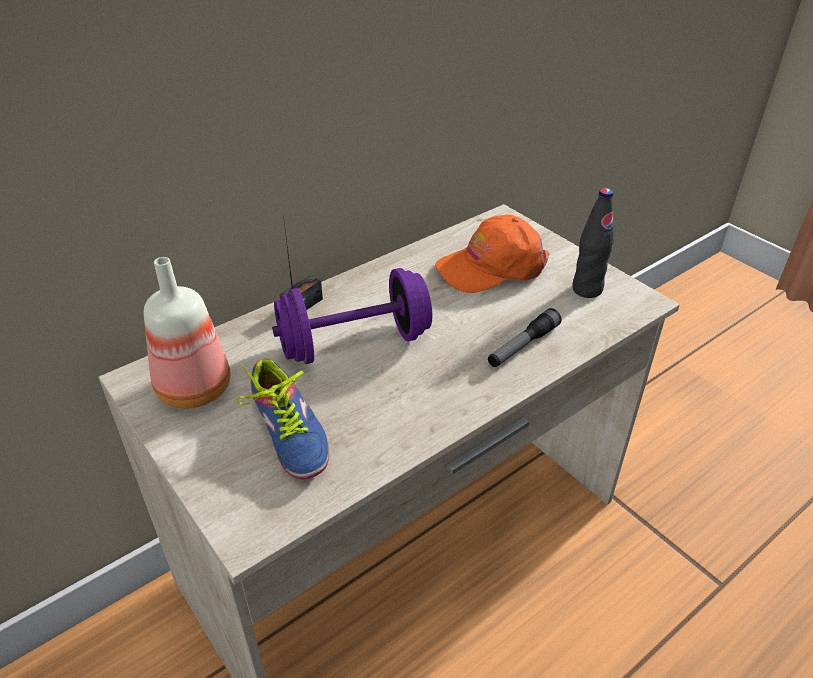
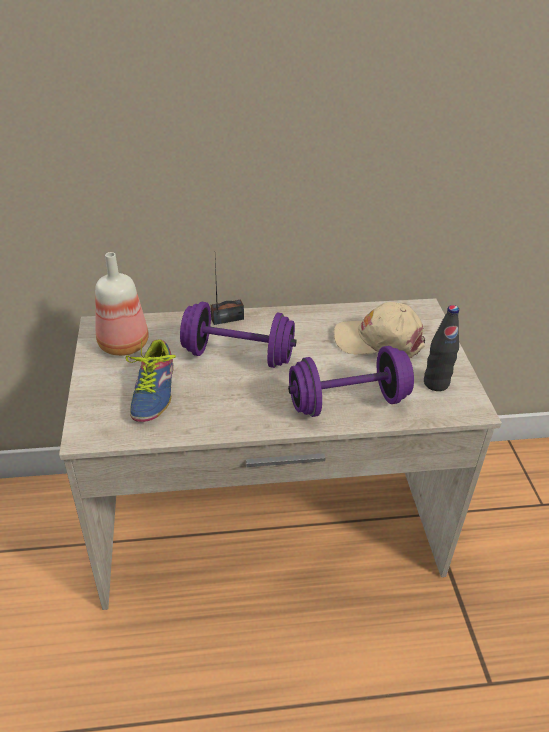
camera: 30 degrees right, 0 degrees up
(491, 267) = (379, 340): orange cap -> beige cap
(523, 346) = (348, 402): flashlight -> purple dumbbell

